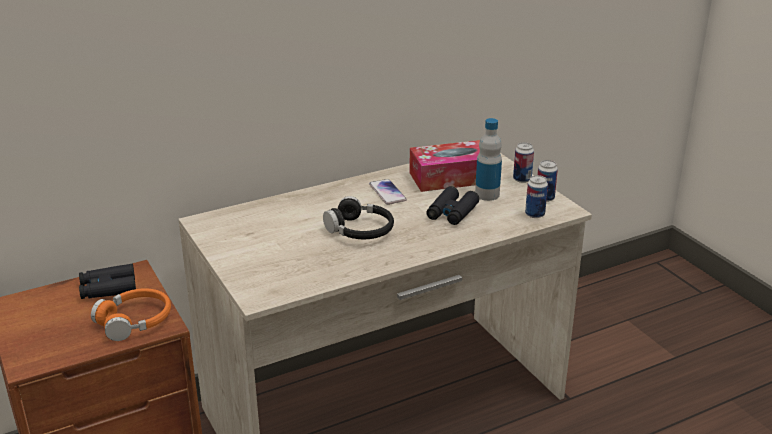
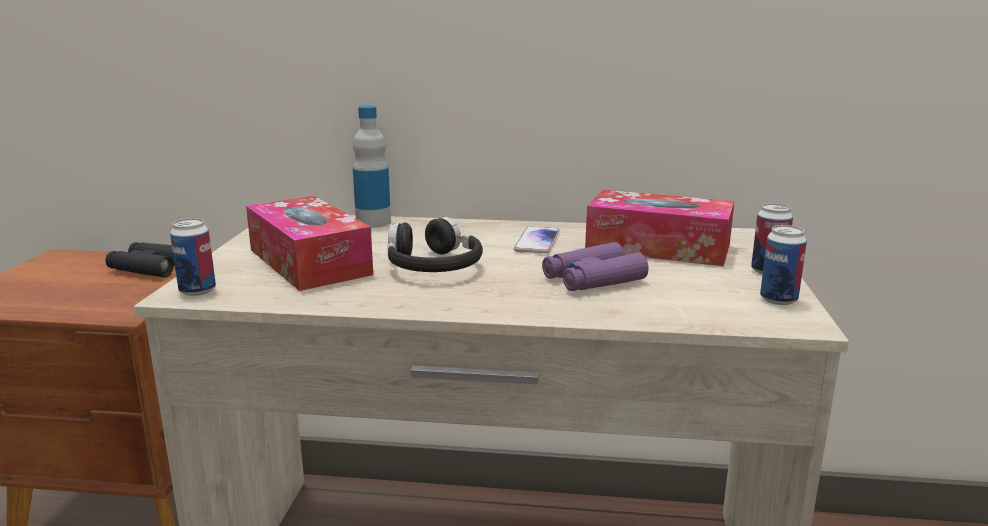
camera: 35 degrees right, 10 degrees down
(135, 321) = (110, 301): orange headphones -> none
(286, 251) = (309, 262): none -> tissue box
(452, 212) = (593, 279): black binoculars -> purple binoculars
(487, 194) = (681, 274): bottle -> bottle (373, 222)
(535, 214) = (730, 313): can -> can (197, 290)

